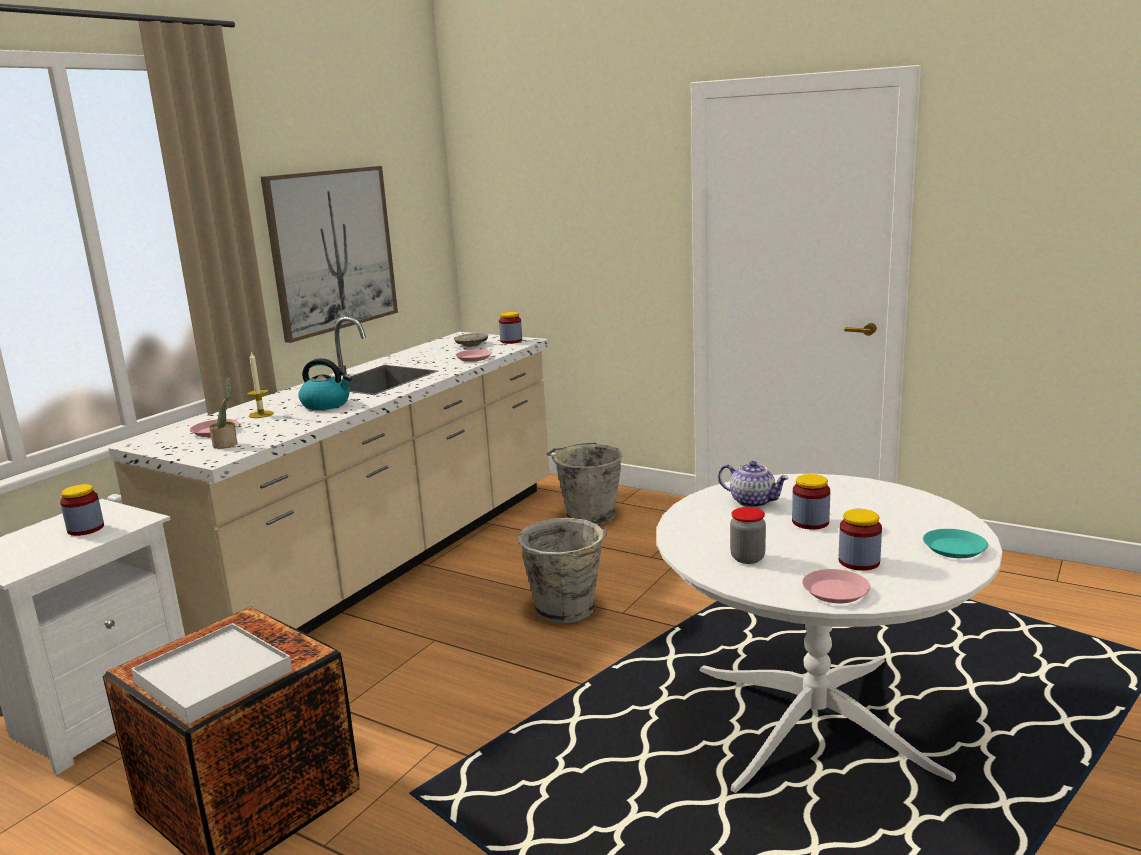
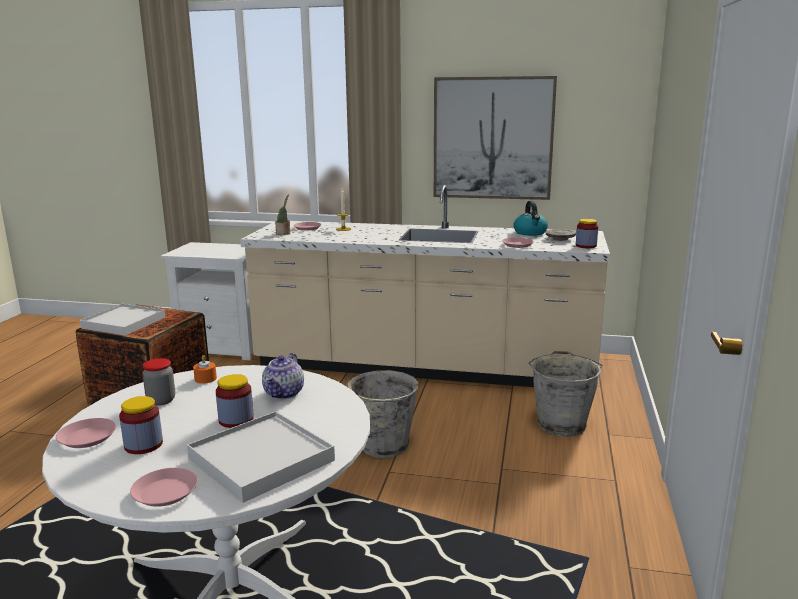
camera: 70 degrees right, 0 degrees up
(86, 529) = (225, 251): jar -> none
(327, 404) = (370, 235): kettle -> kettle (530, 233)
(693, 537) = (205, 379): none -> orange candle
(896, 513) = (260, 459): none -> white tray
(955, 548) = (165, 492): turquoise plate -> pink plate

